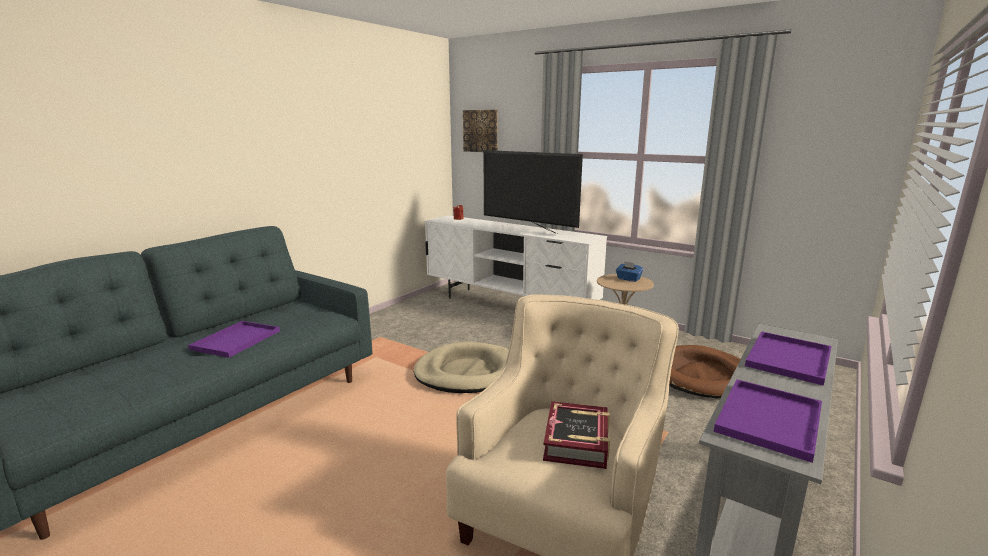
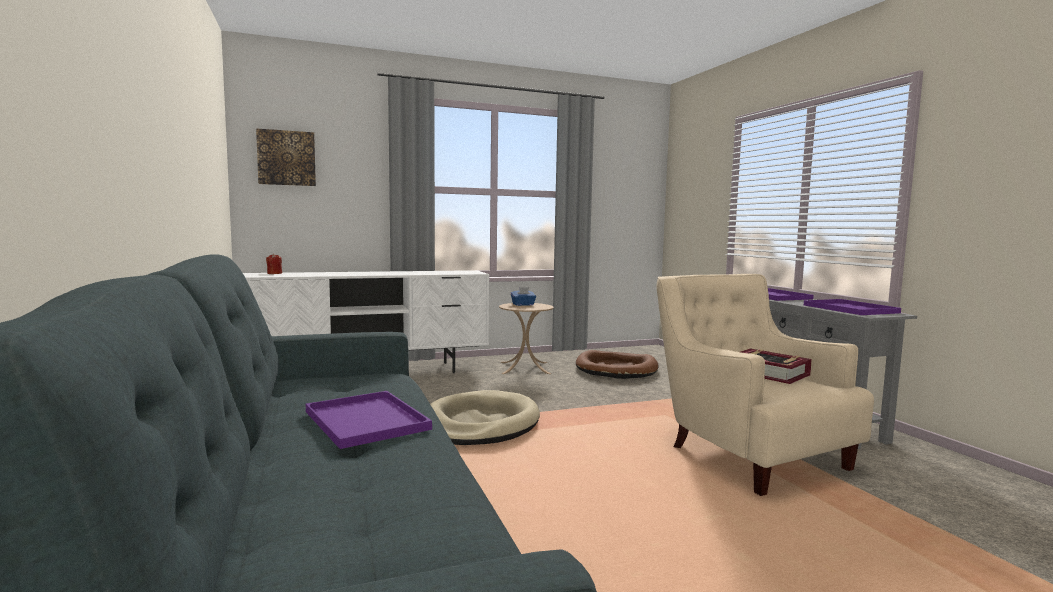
camera: 55 degrees left, 10 degrees down
(528, 229) = (396, 272): television -> none

